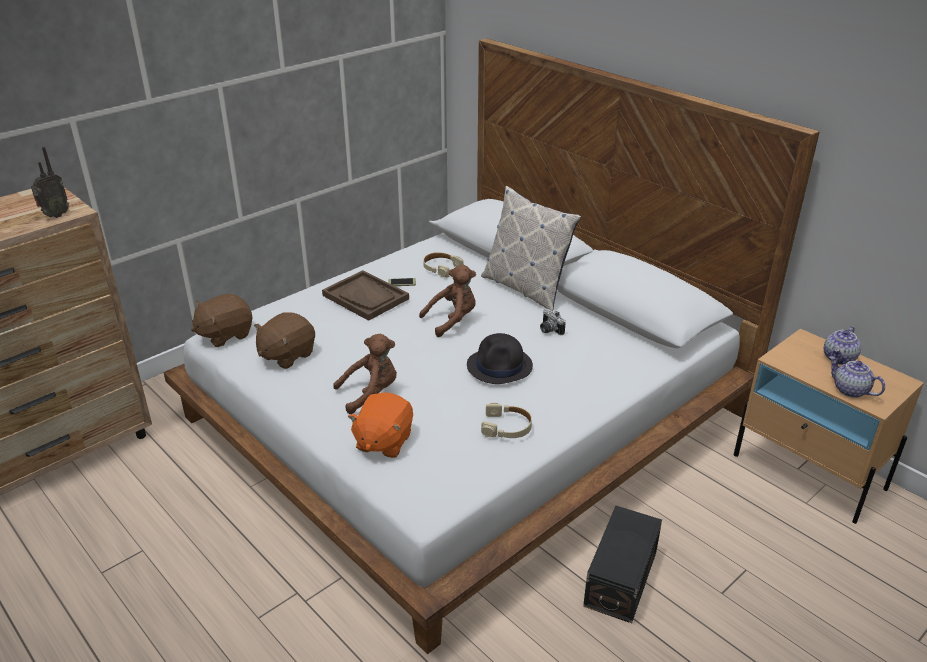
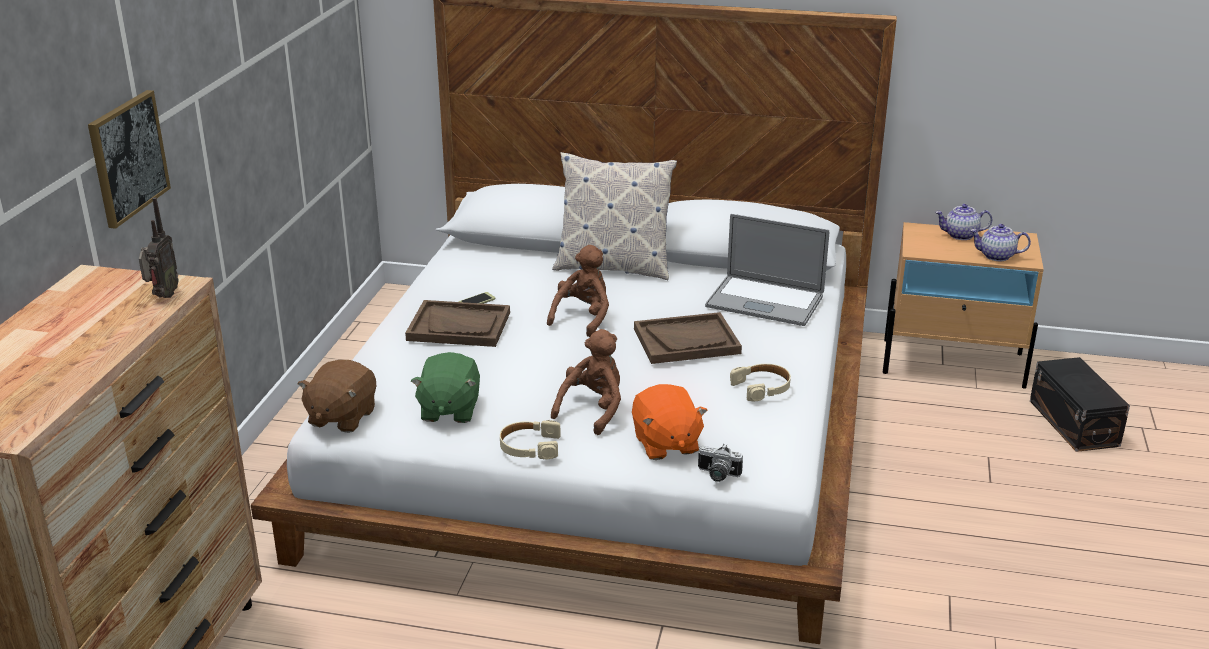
camera: 35 degrees left, 5 degrees down
(127, 117) = (127, 157): none -> picture
(286, 355) = (449, 410): brown plush toy -> green plush toy
(441, 268) = (498, 275): beige headphones -> beige headphones (529, 447)
(500, 366) = (686, 341): black hat -> brown tray
(549, 330) = (686, 296): camera -> camera (717, 475)
(601, 356) = (764, 301): none -> laptop
(622, 578) = (906, 506): black storage box -> black storage box (1074, 422)
(839, 358) = (960, 235): teapot -> teapot turned 90 degrees clockwise

